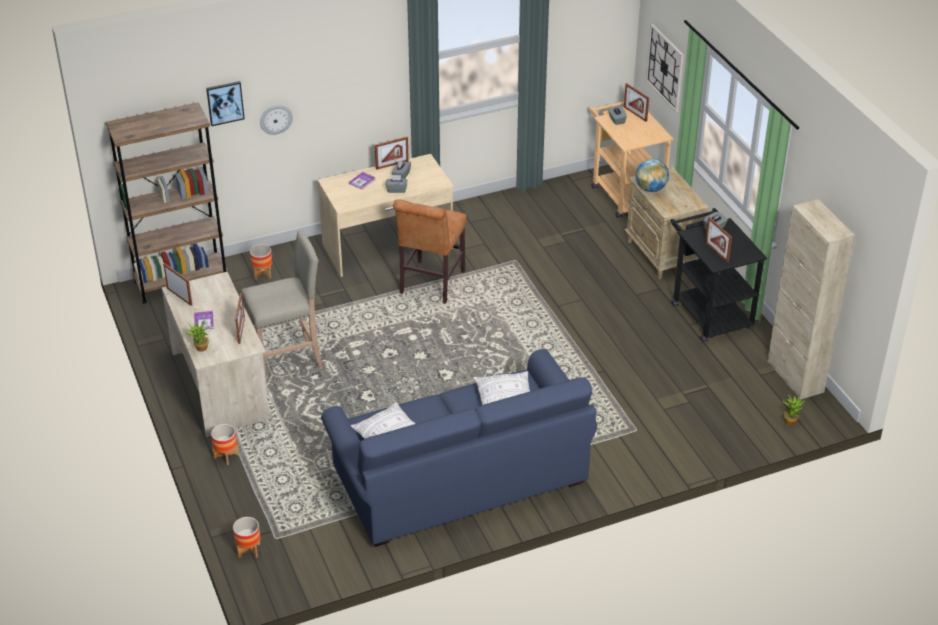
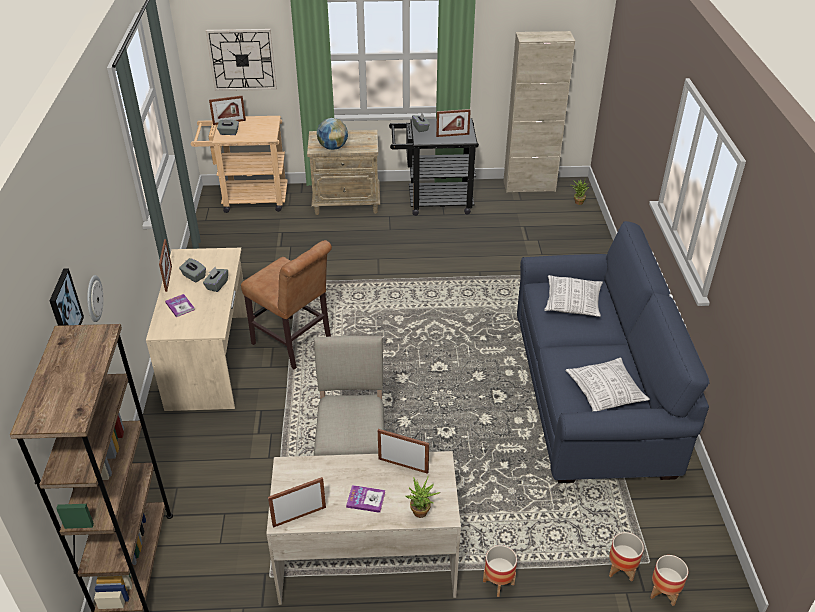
camera: 70 degrees left, 0 degrees up
(262, 274) = (180, 476): planter -> planter (621, 569)

